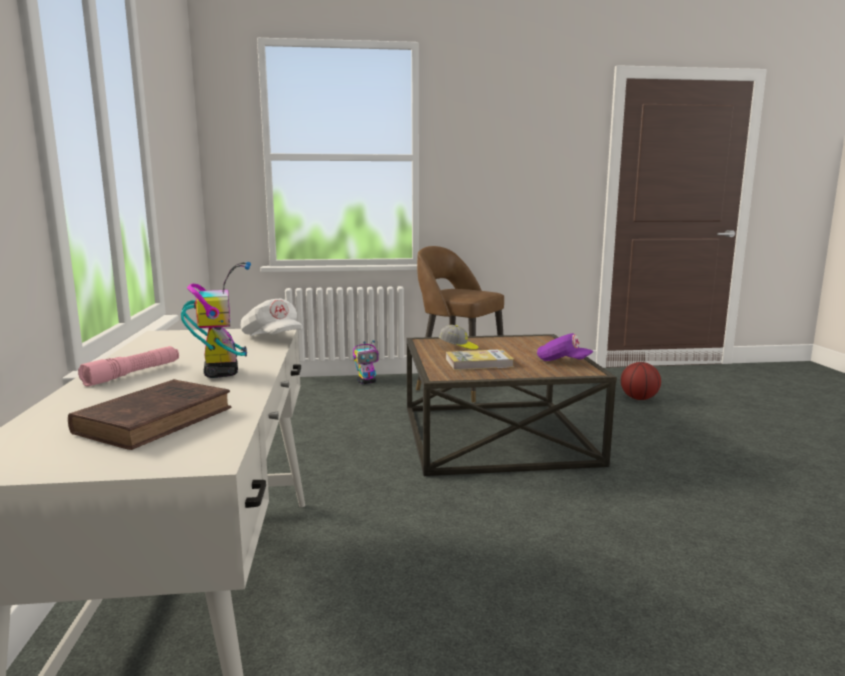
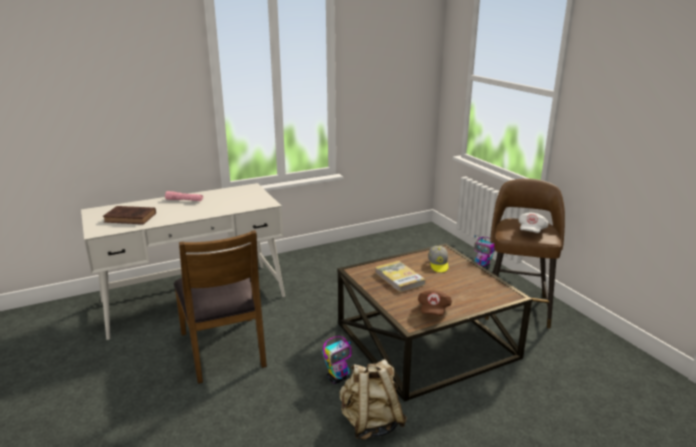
camera: 70 degrees right, 10 degrees up
(221, 372) = (189, 212): toy robot -> toy robot (338, 378)
(272, 338) = (252, 206): white cap -> white cap (531, 231)
(431, 584) = (224, 349): none -> brown chair
(562, 362) = (433, 310): purple cap -> brown cap
(638, 398) = (604, 415): basketball -> none
(647, 491) = (370, 423): none -> beige backpack

